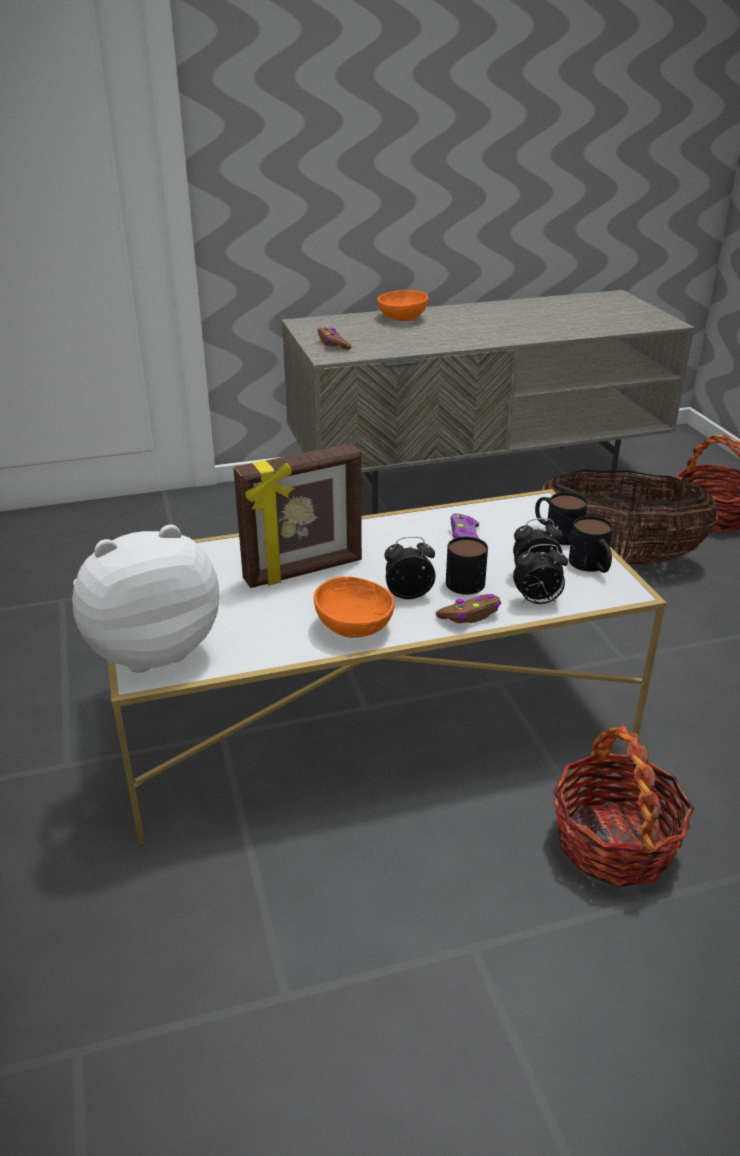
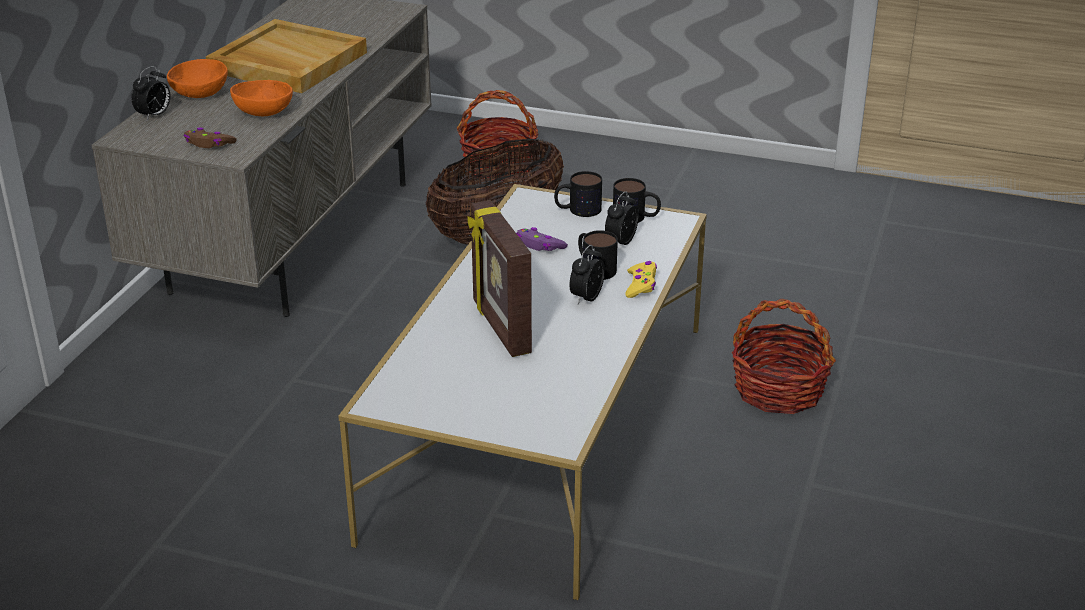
camera: 55 degrees left, 0 degrees up
(151, 650) = (531, 429): plush toy -> none
(304, 571) = (500, 327): picture frame -> picture frame turned 150 degrees clockwise
(355, 626) = (601, 333): orange bowl -> orange bowl (263, 112)
(470, 615) = (641, 285): brown game controller -> yellow game controller
(499, 322) = (286, 62): none -> beige tray
(537, 602) = (654, 255): alarm clock -> alarm clock (154, 116)

